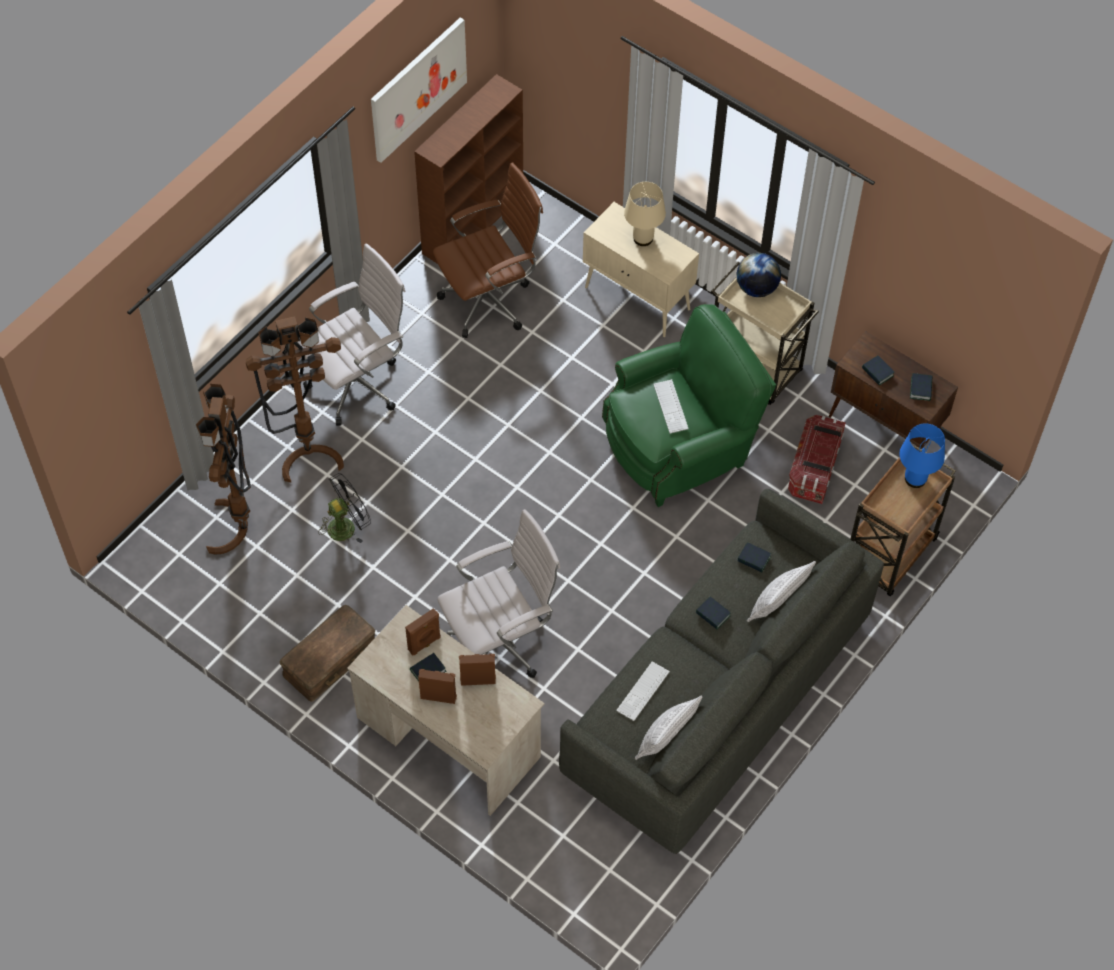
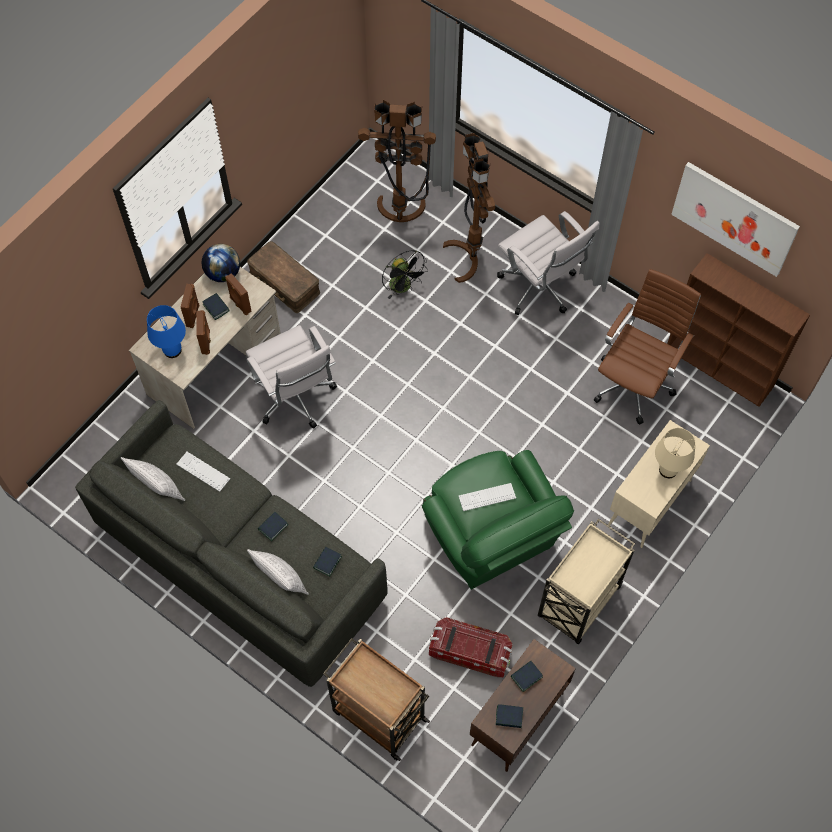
camera: 90 degrees right, 5 degrees up
(490, 301) = (635, 383): brown office chair -> brown office chair turned 120 degrees counterclockwise
(756, 288) = (607, 560): globe -> globe (223, 273)
(915, 478) = (393, 696): blue table lamp -> blue table lamp (172, 350)

